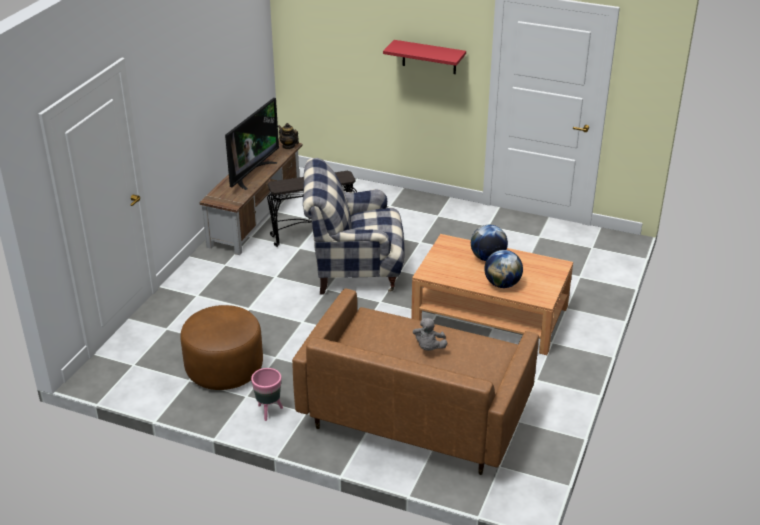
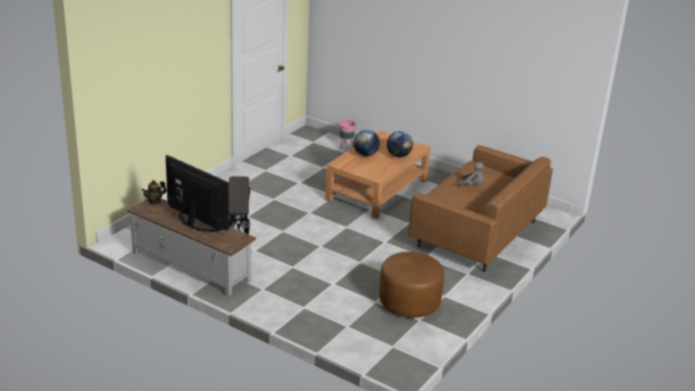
camera: 80 degrees left, 5 degrees down
(268, 411) = (463, 288): pink planter -> pink planter (346, 147)
(354, 271) = (300, 231): armchair -> none
(429, 57) = (197, 70): red shelf -> none

